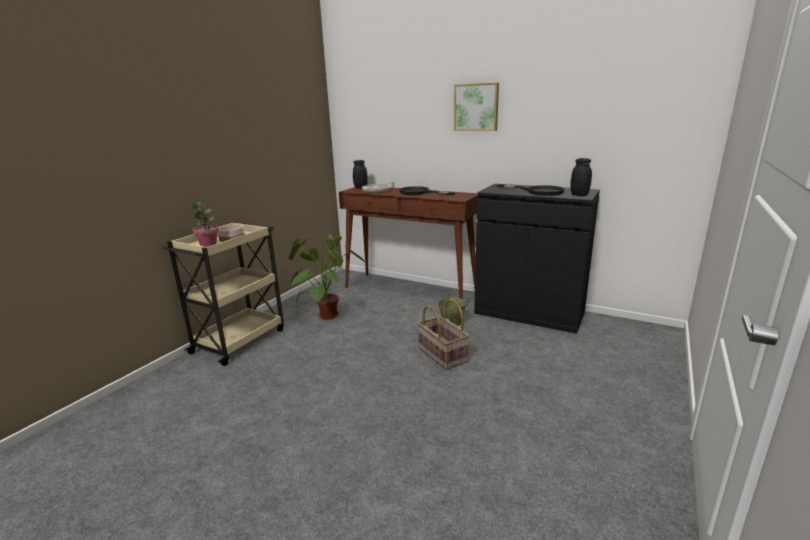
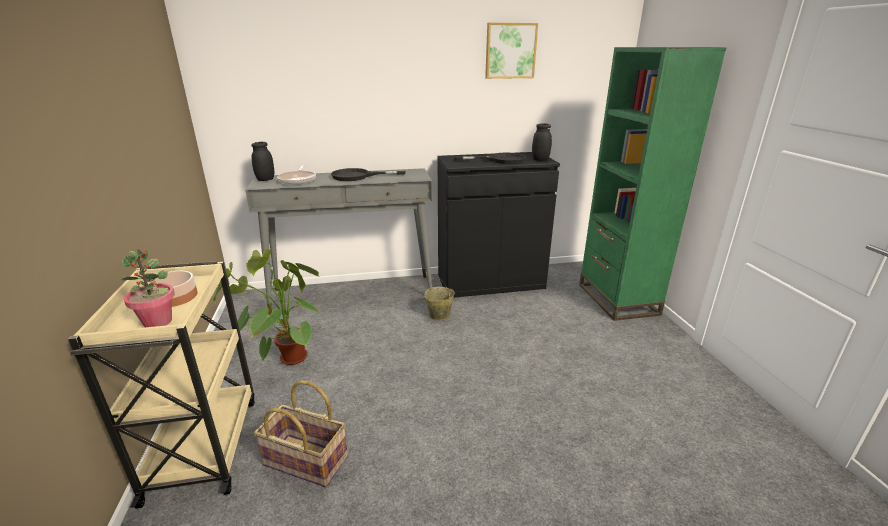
camera: 40 degrees left, 5 degrees up
(410, 291) = (354, 294): brown console table -> grey console table
(441, 355) = (472, 353): basket -> basket (304, 461)
(476, 107) = (411, 70): picture -> picture (510, 51)
(647, 366) = (617, 299): none -> green bookcase

